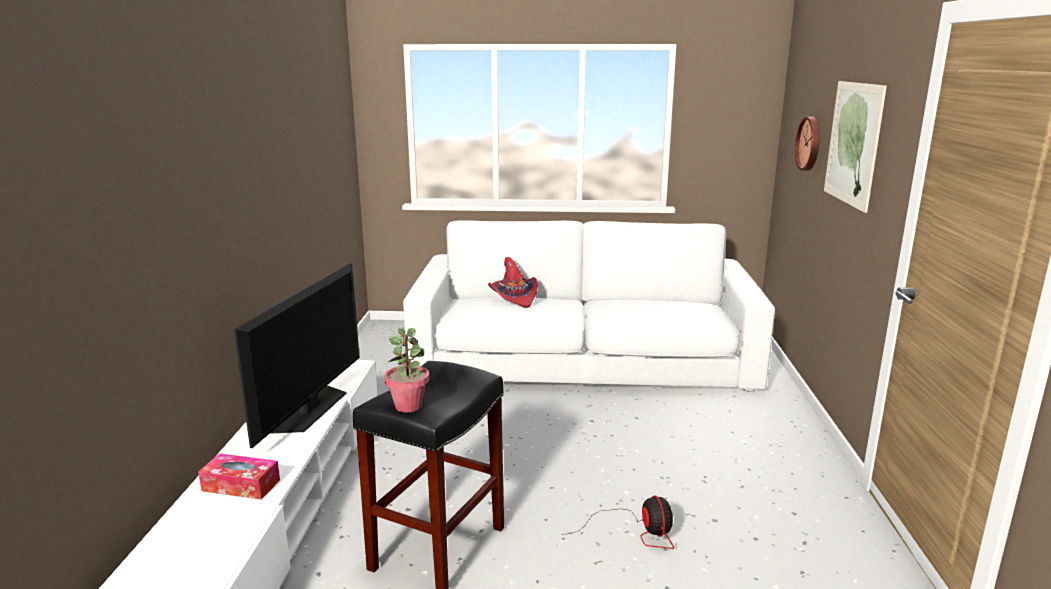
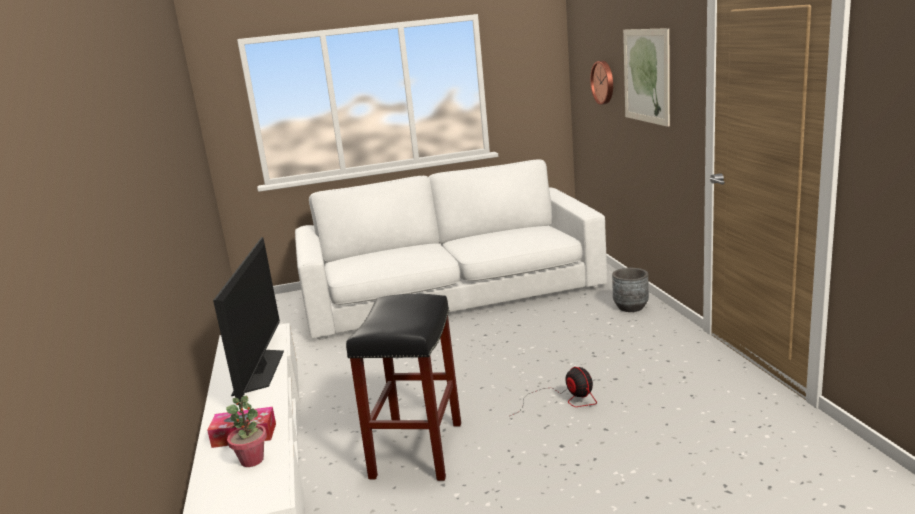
camera: 15 degrees left, 0 degrees up
(408, 406) = (394, 327): potted plant -> potted plant (252, 460)
(514, 298) = (386, 249): red hat -> none
(781, 427) = (631, 307): none -> grey planter

